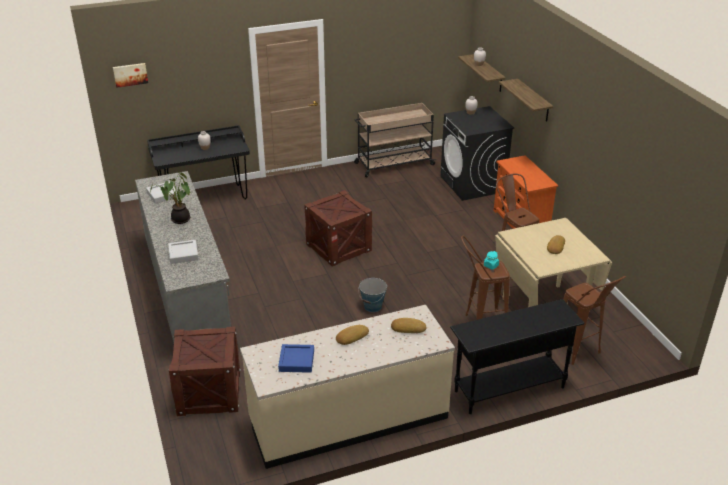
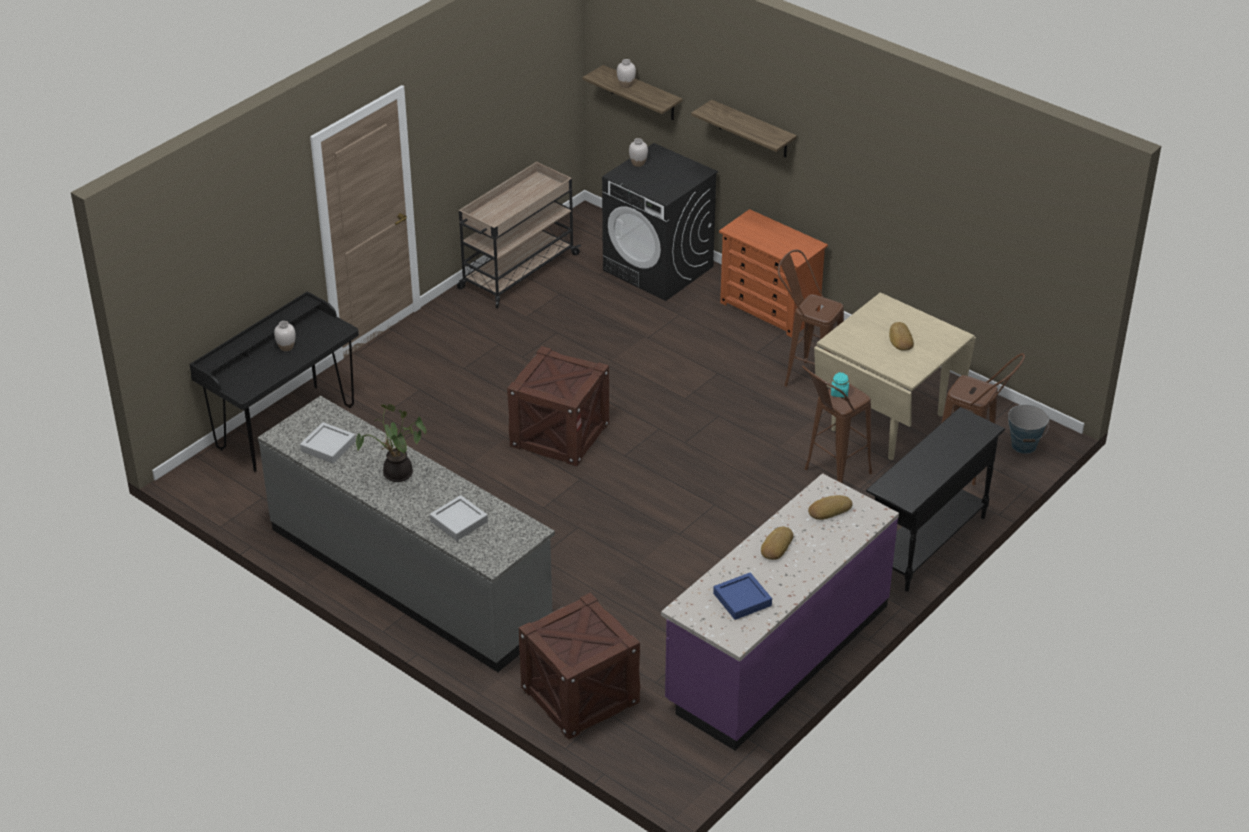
camera: 30 degrees left, 5 degrees up
(130, 74) = (164, 269): picture -> none
(348, 419) = (777, 654): beige counter -> purple counter
(373, 306) = (681, 502): bucket -> bucket (1024, 445)

